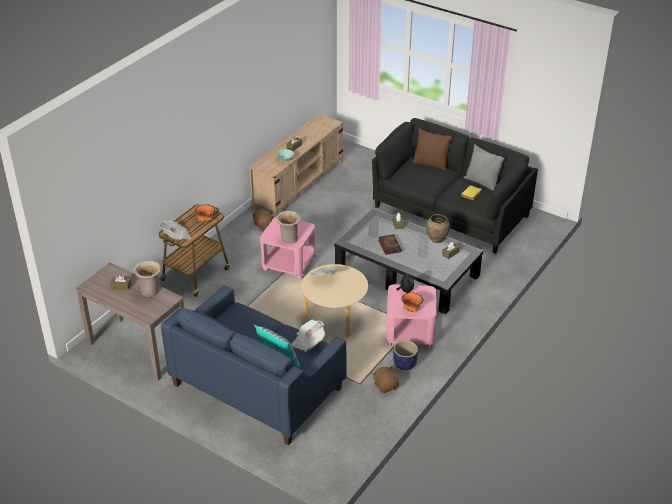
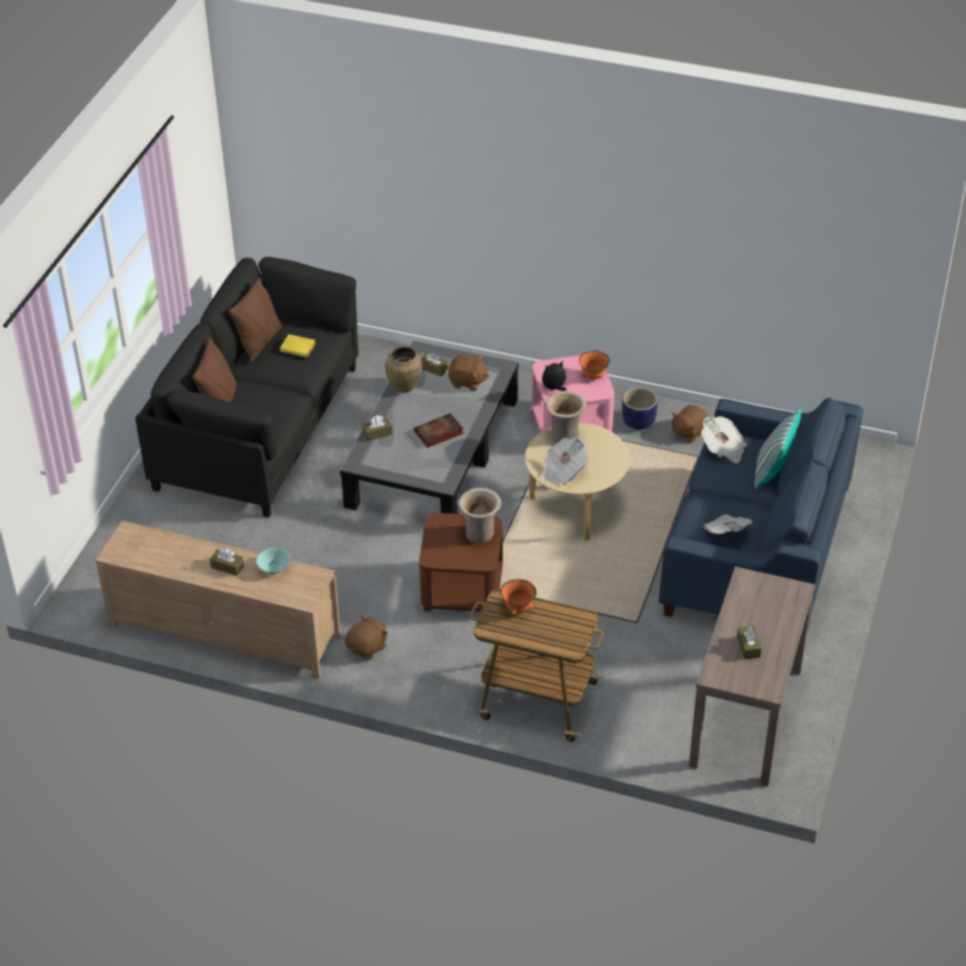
camera: 105 degrees left, 5 degrees up
(150, 291) = (741, 607): beige vase -> beige vase (564, 436)
(176, 237) = (580, 631): newspaper -> newspaper (726, 533)
(288, 263) = (462, 590): pink side table -> brown side table
(433, 264) = (467, 382): none -> brown plush toy
(481, 183) = (259, 342): grey pillow -> brown pillow

